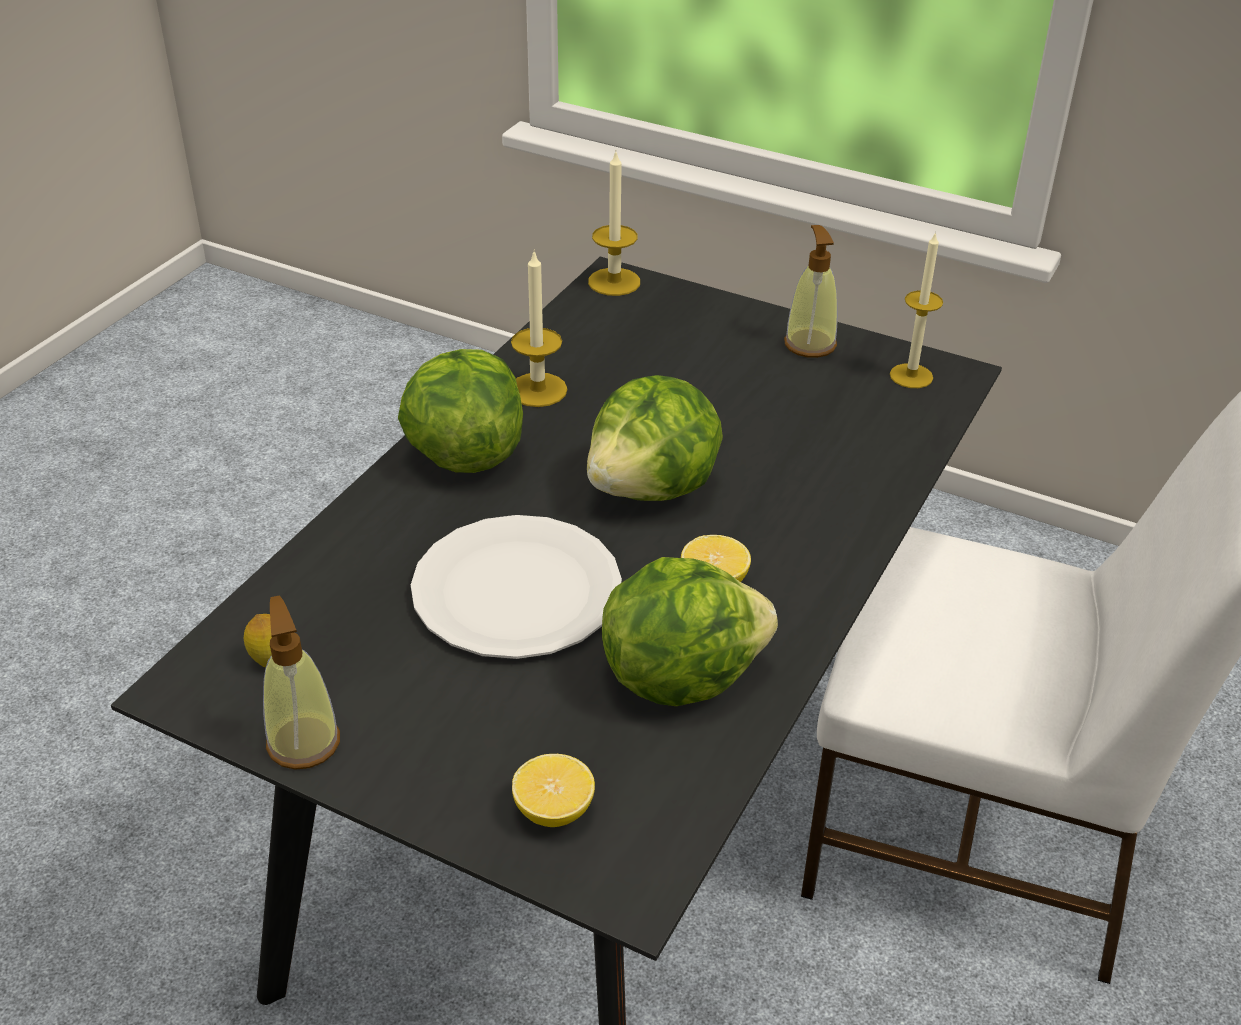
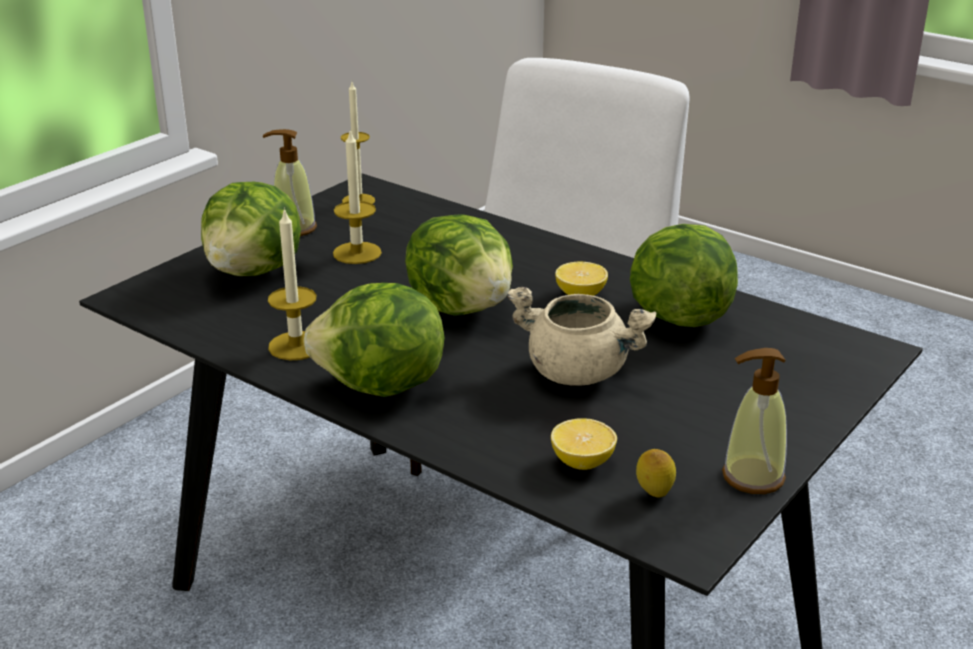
camera: 80 degrees left, 10 degrees down
(517, 591) = (578, 372): white plate -> beige cooking pot
(554, 810) = (811, 372): lemon -> lemon (582, 462)
(614, 282) = (135, 297): candle -> candle (357, 253)
(692, 338) = (255, 271): none -> lettuce

